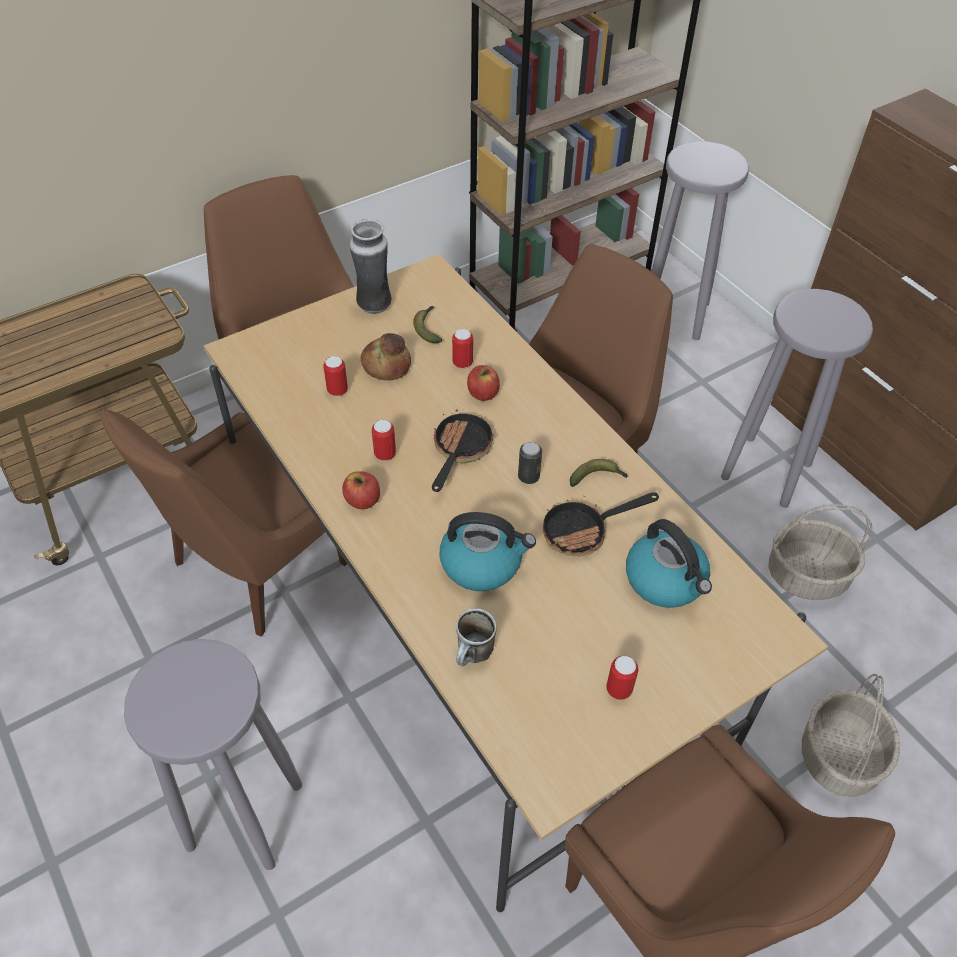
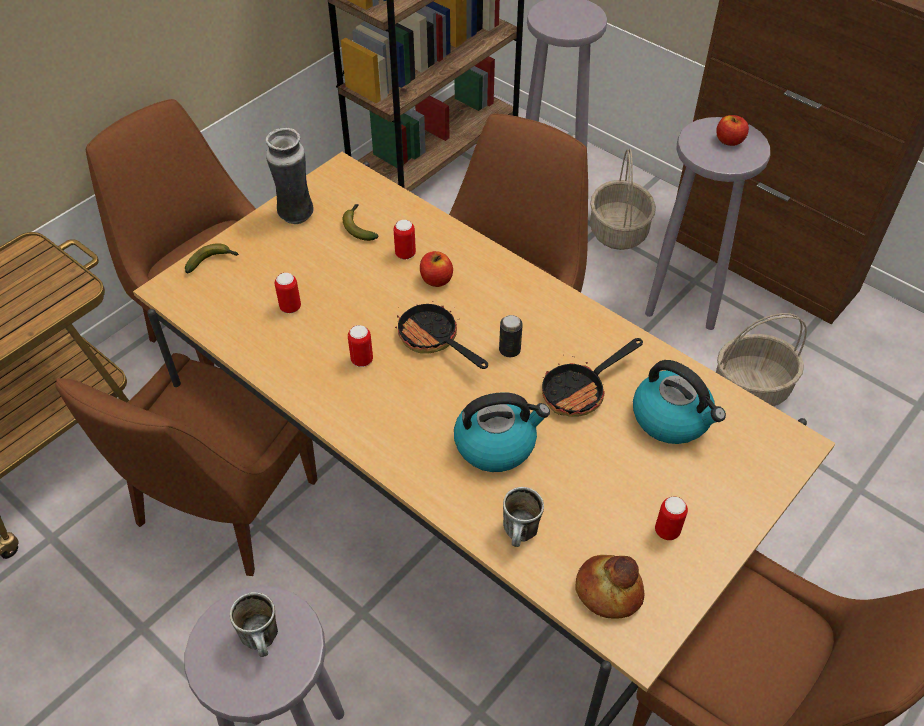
camera: 15 degrees left, 0 degrees up
(201, 691) = (263, 640): none -> mug
(362, 500) = (356, 410): apple -> apple (729, 141)
(385, 365) = (330, 272): bread -> bread (607, 591)
(459, 451) = (434, 340): frying pan -> frying pan turned 45 degrees counterclockwise
(598, 477) = (575, 336): banana -> banana (212, 261)
(839, 758) = (832, 547): basket -> basket (619, 232)

